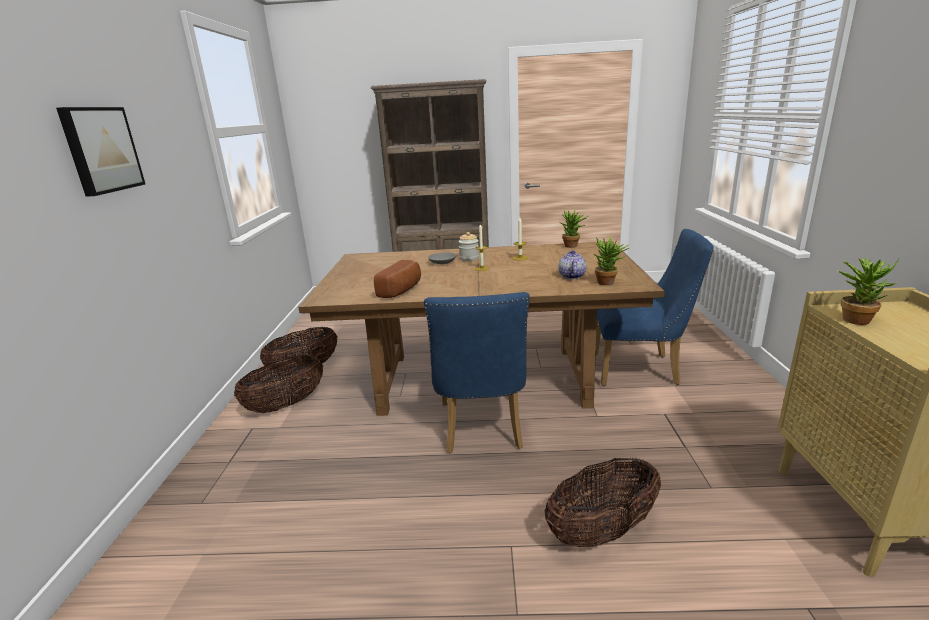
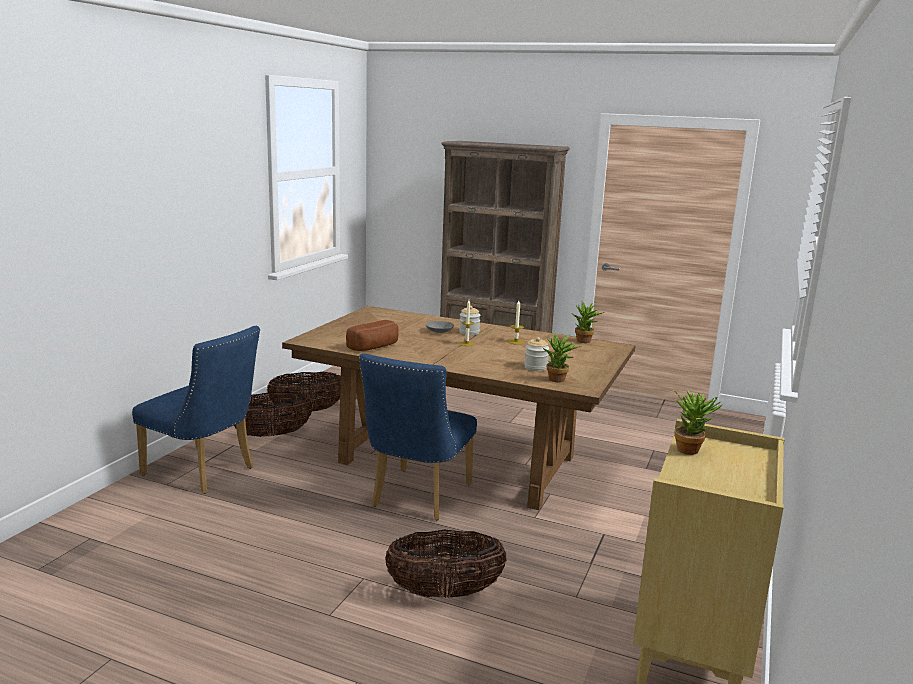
camera: 20 degrees right, 5 degrees down
(100, 150) = (164, 192): picture -> none
(571, 276) = (535, 367): teapot -> jar
(641, 370) = (627, 493): blue chair -> blue chair (205, 473)

